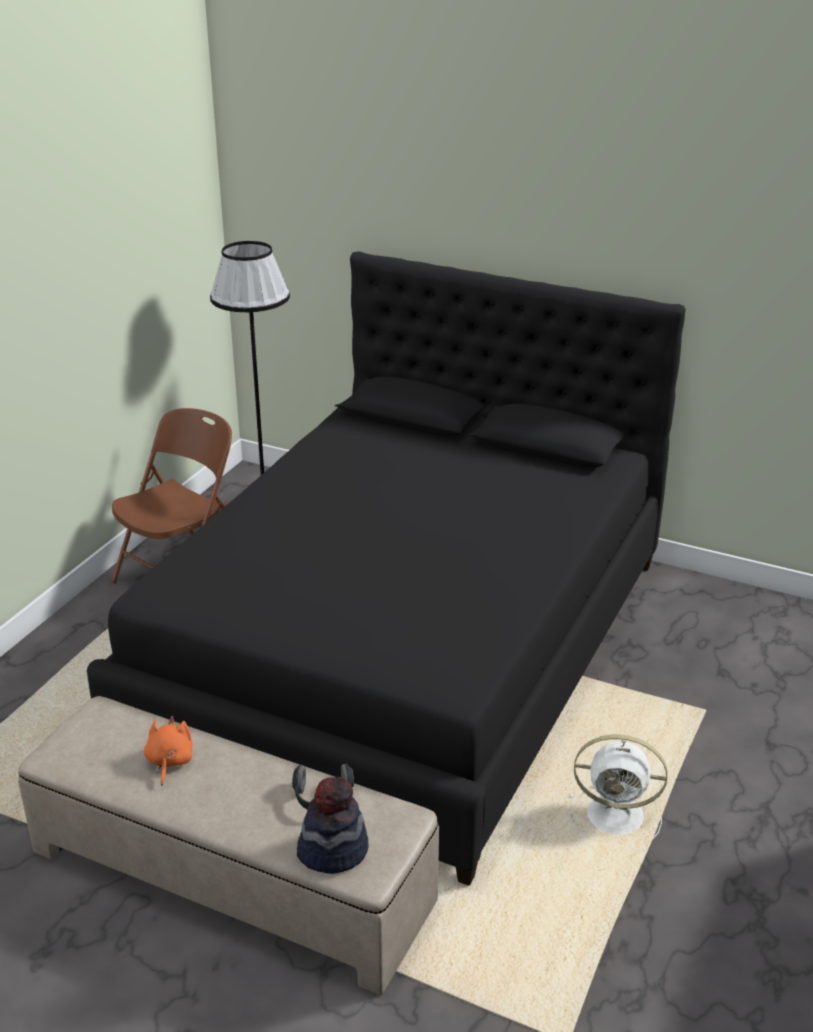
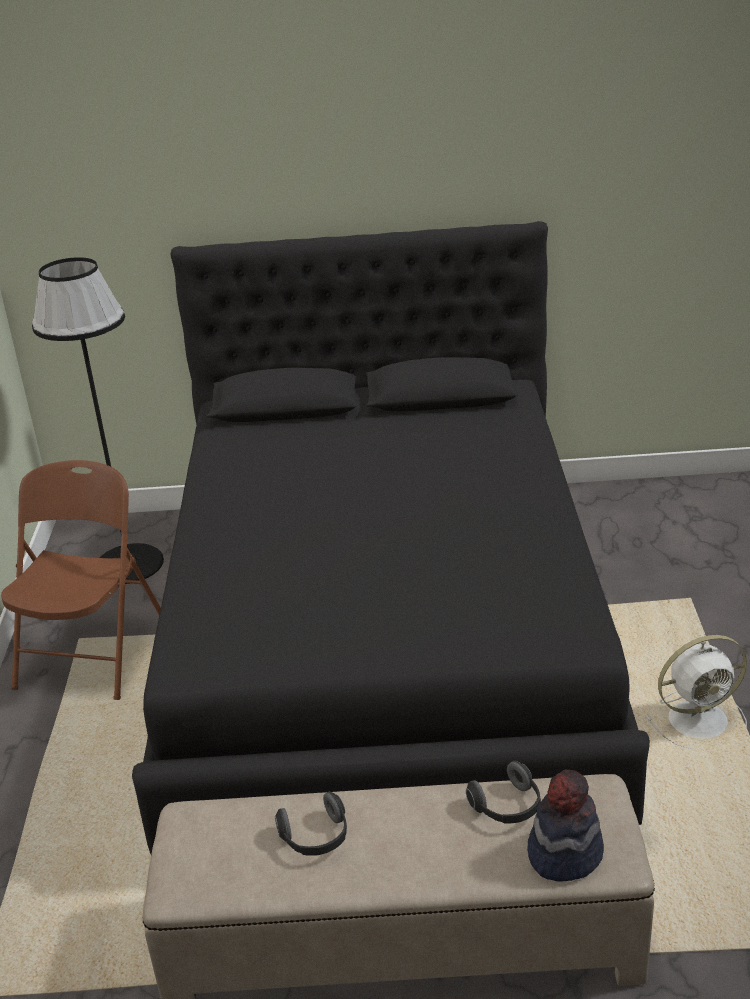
camera: 25 degrees left, 0 degrees up
(169, 762) = (316, 838): orange plush toy -> headphones

